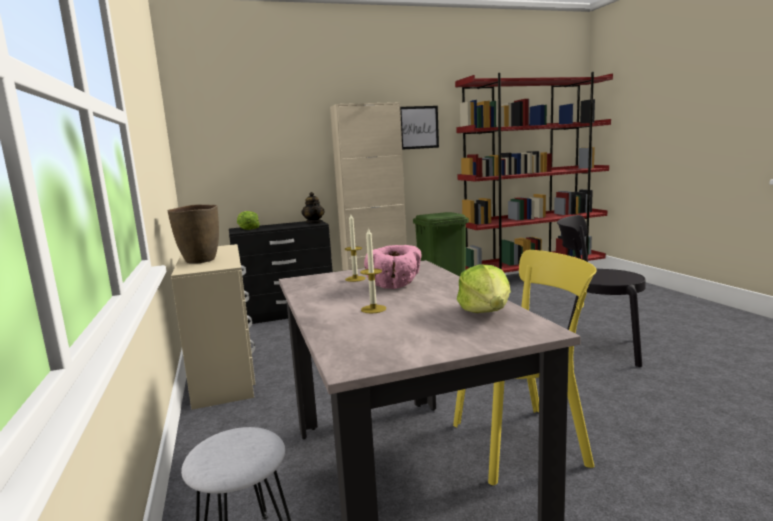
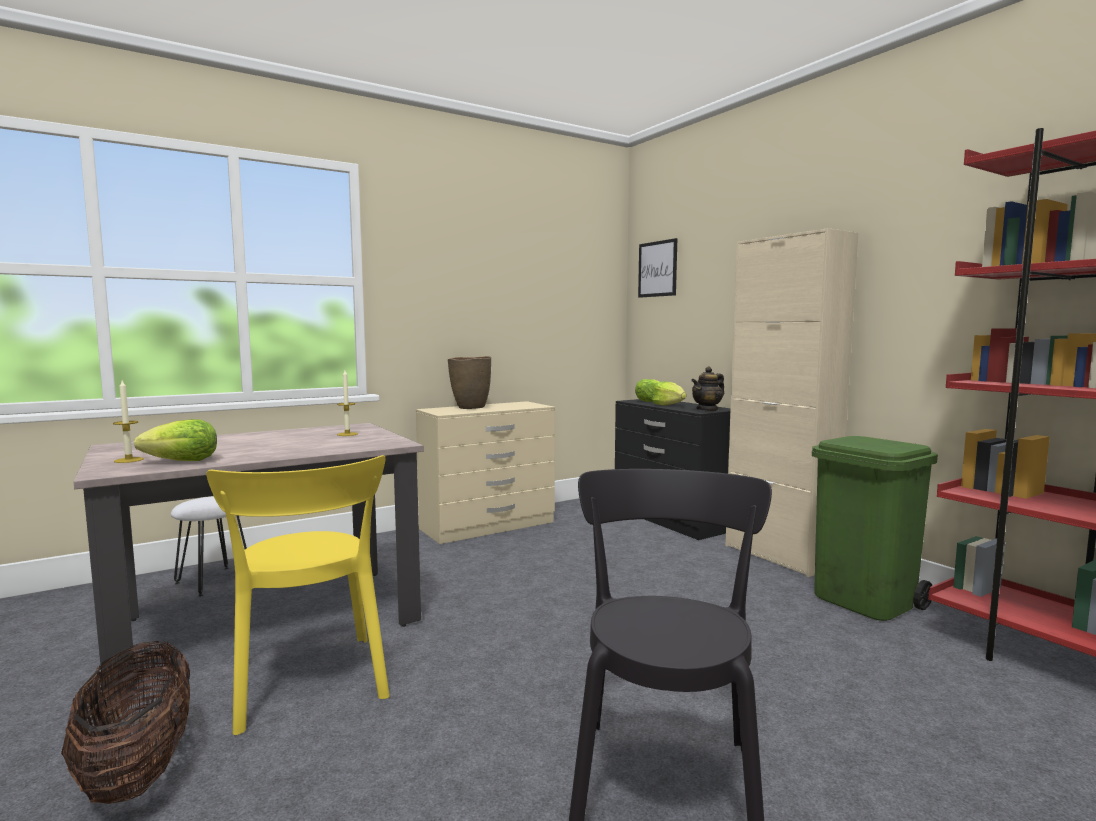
camera: 75 degrees right, 5 degrees down
(279, 227) = (668, 405): none -> lettuce
(373, 309) = (234, 442): candle -> candle (129, 460)
(395, 285) = (308, 442): pink bowl -> none
(418, 127) = (918, 270): picture -> picture (657, 269)
(646, 504) = (138, 769): none -> basket

